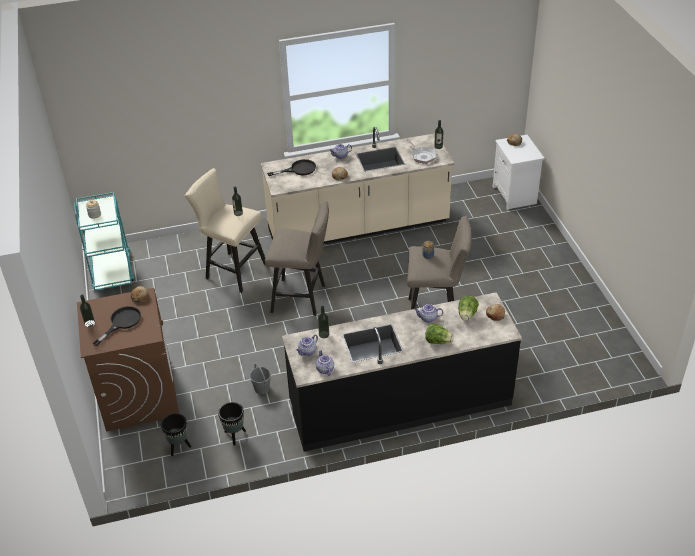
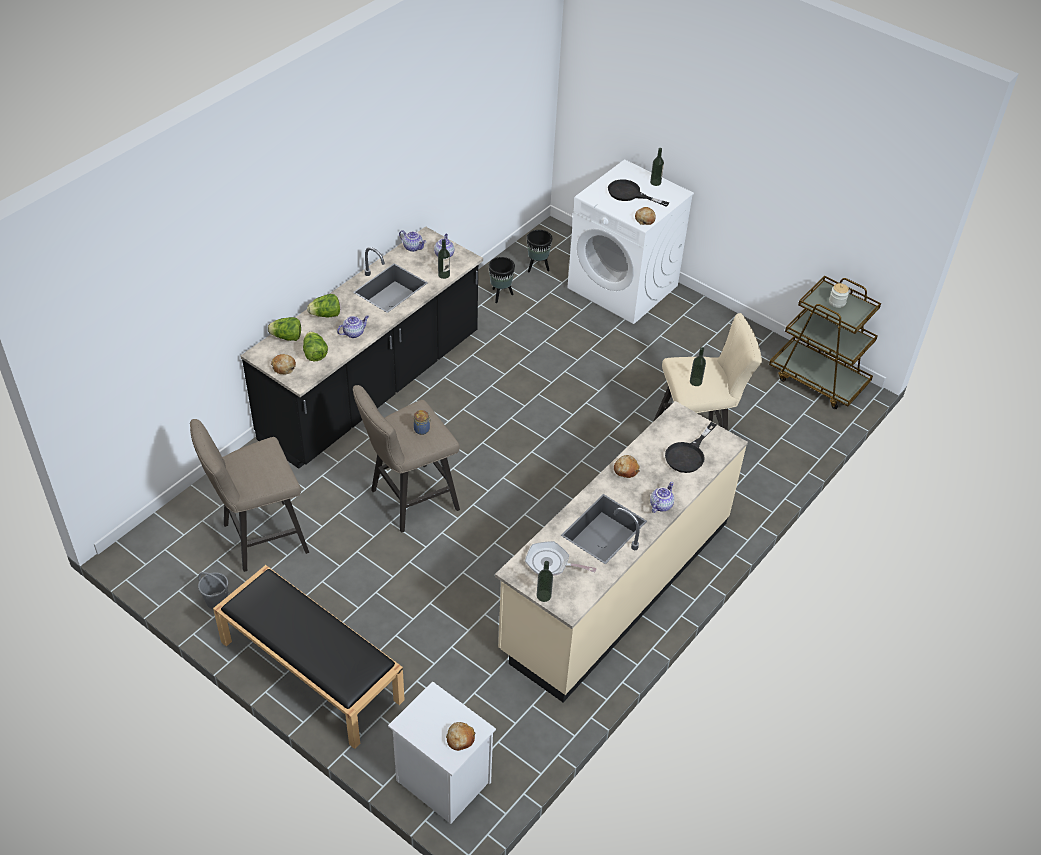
camera: 140 degrees right, 5 degrees up
(112, 270) = (818, 380): turquoise cart -> brown cart
(121, 322) = (629, 194): black frying pan -> black frying pan turned 120 degrees clockwise
(138, 395) = (623, 287): brown washing machine -> white washing machine
(262, 389) = (519, 341): grey bucket -> grey bucket (216, 601)
(302, 298) = (579, 449): beige stool -> beige stool (259, 539)
(479, 336) = (286, 337): none -> lettuce
(553, 260) = (310, 670): none -> black bench

